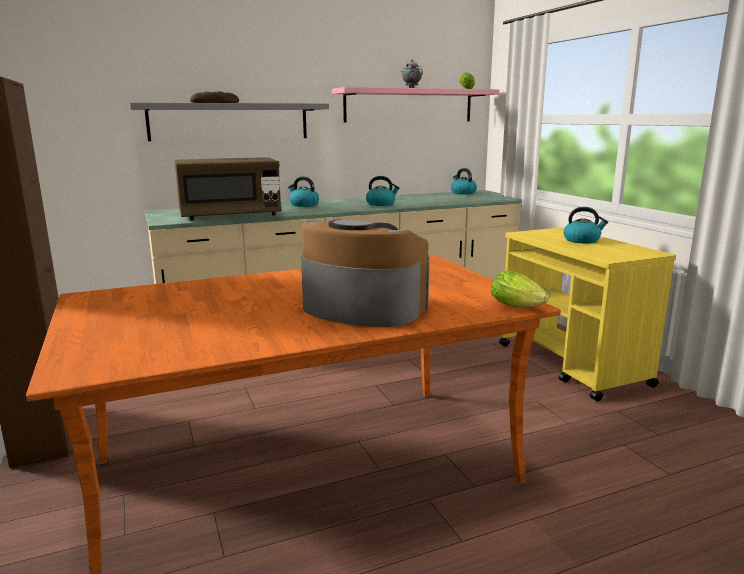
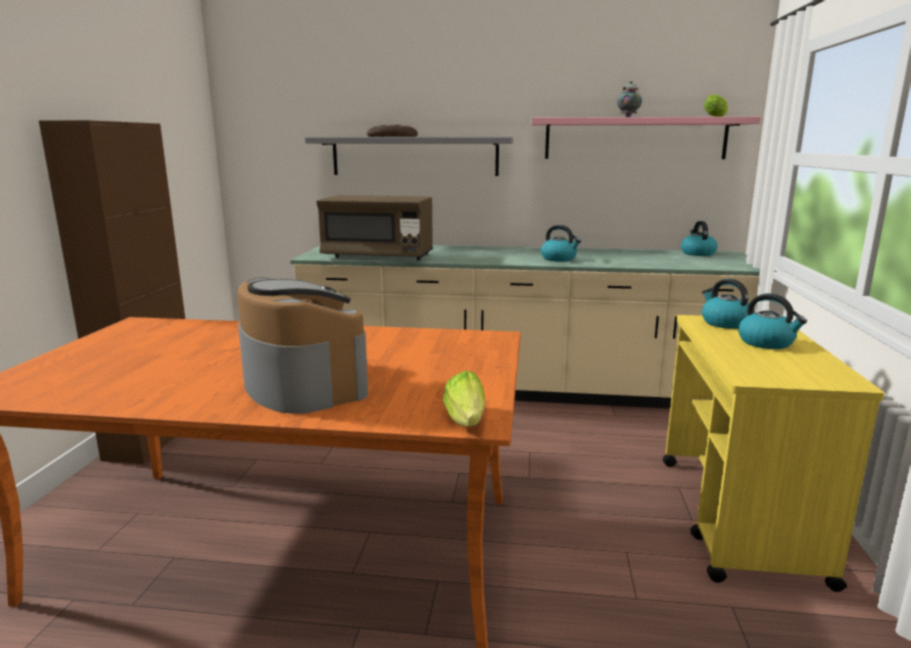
camera: 30 degrees right, 0 degrees up
(303, 205) = (475, 251): kettle -> kettle (724, 323)

